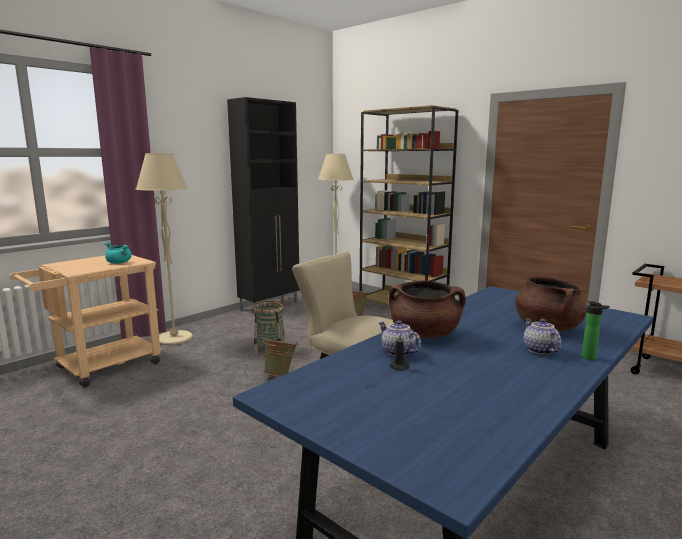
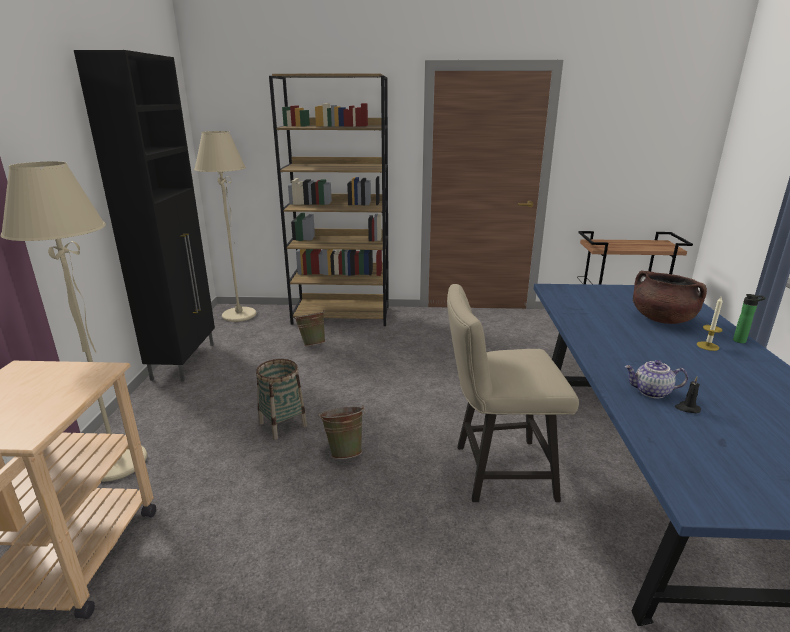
camera: 40 degrees left, 10 degrees up
(119, 263) = (68, 386): turquoise cooking pot -> none
(424, 334) = (620, 361): brown cooking pot -> none
(539, 350) = (707, 346): teapot -> candle

